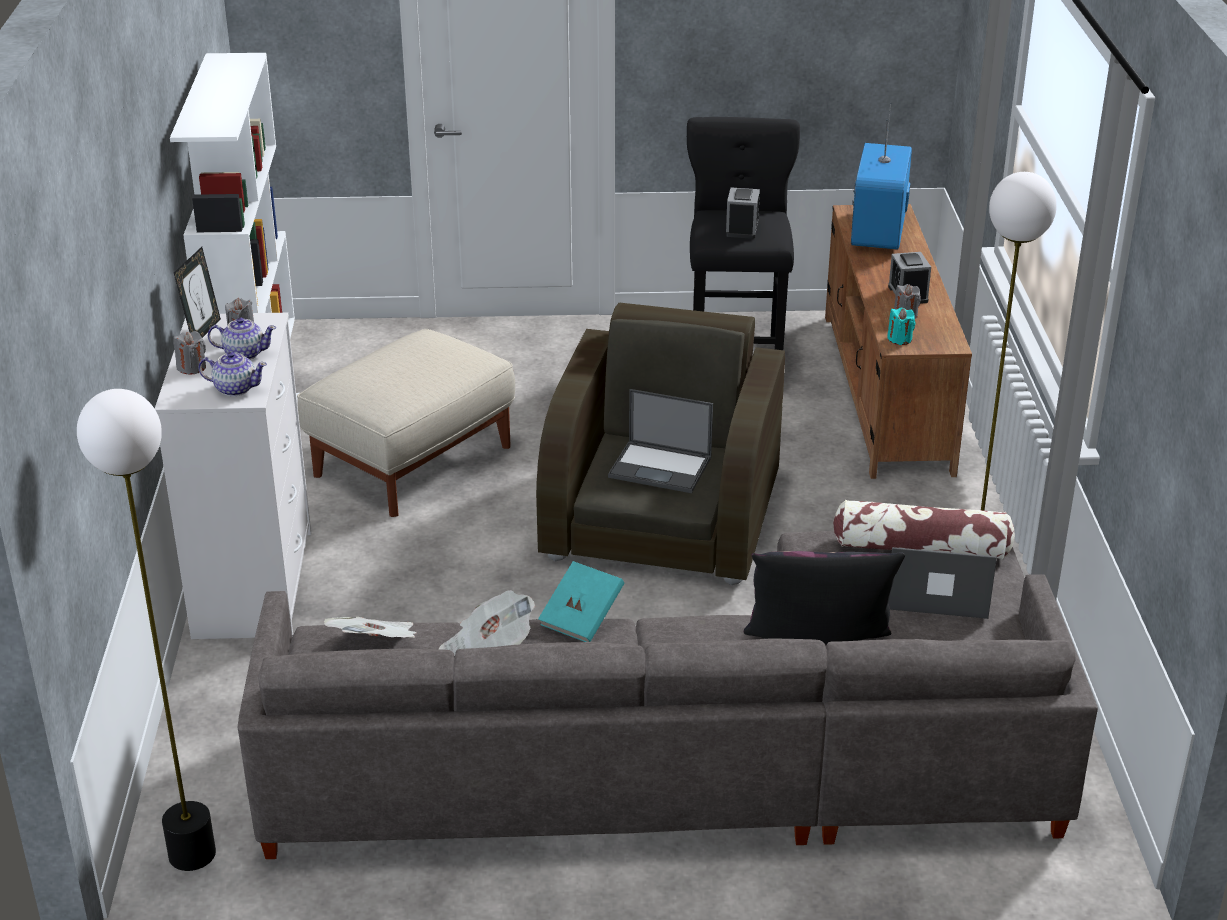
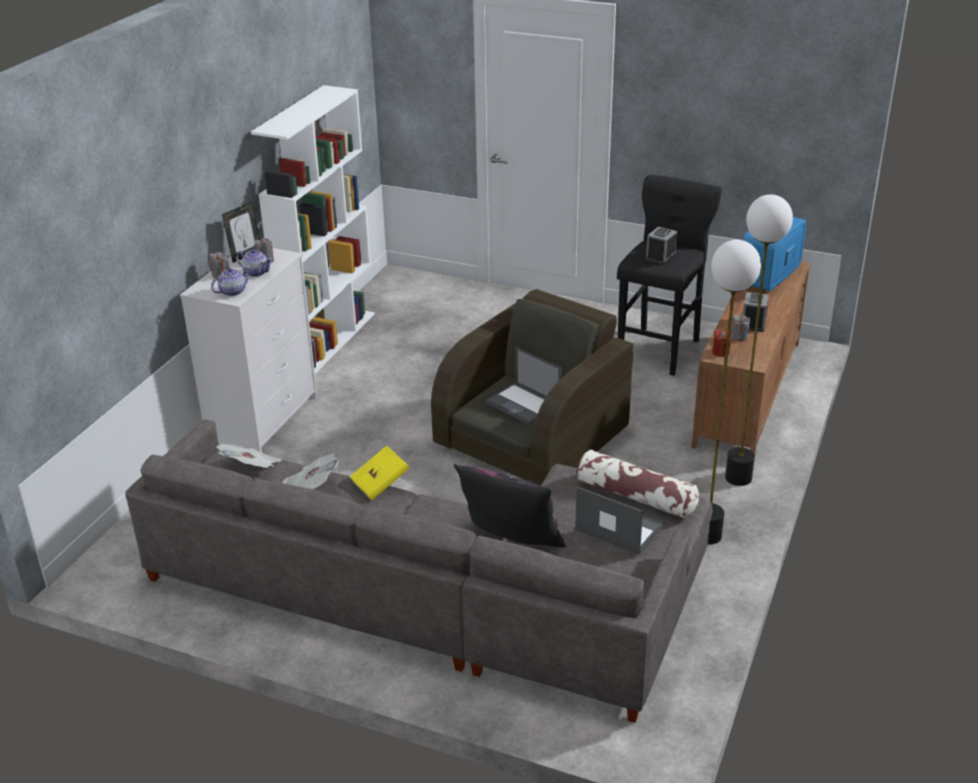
camera: 25 degrees right, 0 degrees up
(191, 854) = (115, 565): floor lamp -> floor lamp (738, 477)
(235, 388) = (232, 292): teapot -> teapot turned 75 degrees counterclockwise
(414, 460) = (409, 368): beige ottoman -> none
(582, 618) = (380, 483): turquoise book -> yellow book
(899, 339) = (720, 352): turquoise candle -> red candle

